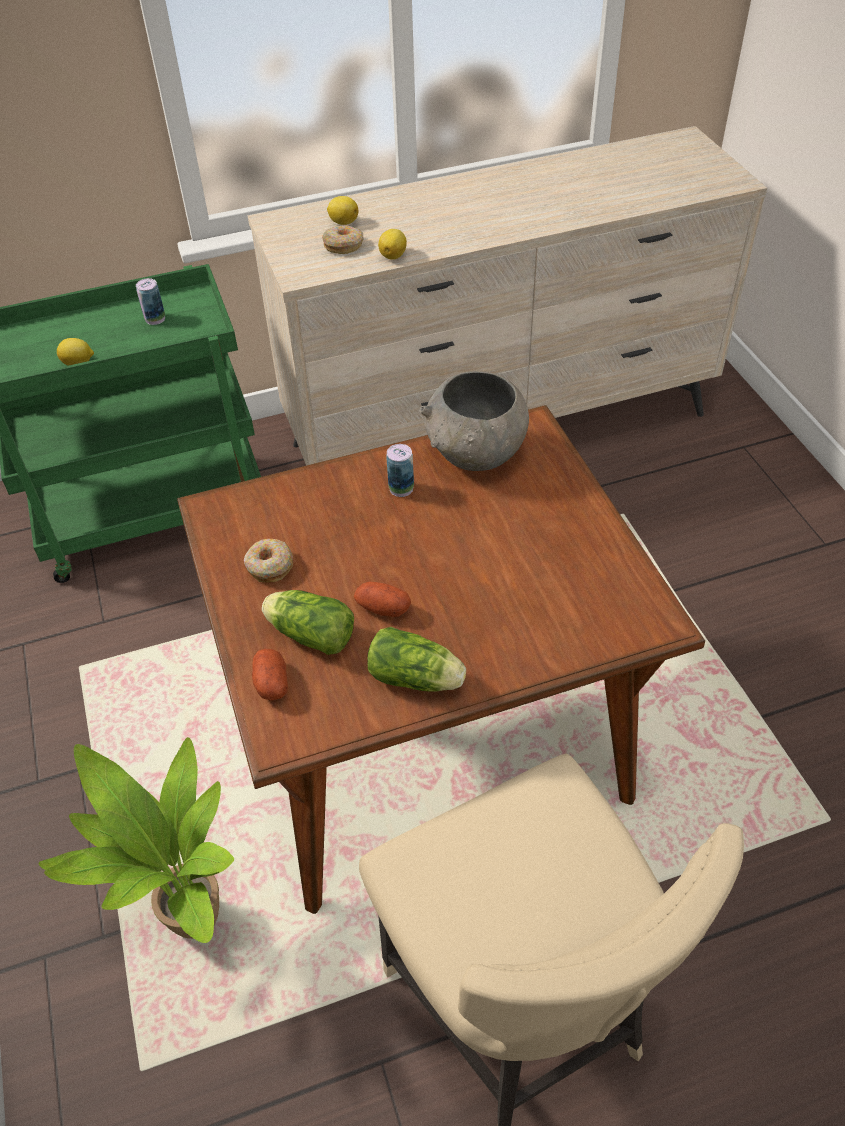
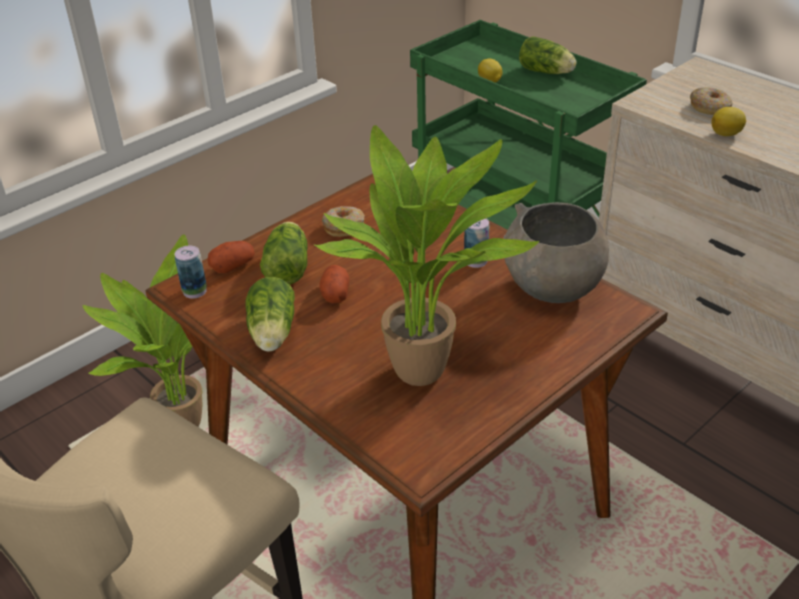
camera: 65 degrees right, 10 degrees down
(104, 319) = (547, 72): none -> lettuce
(155, 319) = (569, 90): can -> can (194, 291)
(343, 222) = (743, 97): lemon -> none
(544, 577) = (428, 373): none -> potted plant

